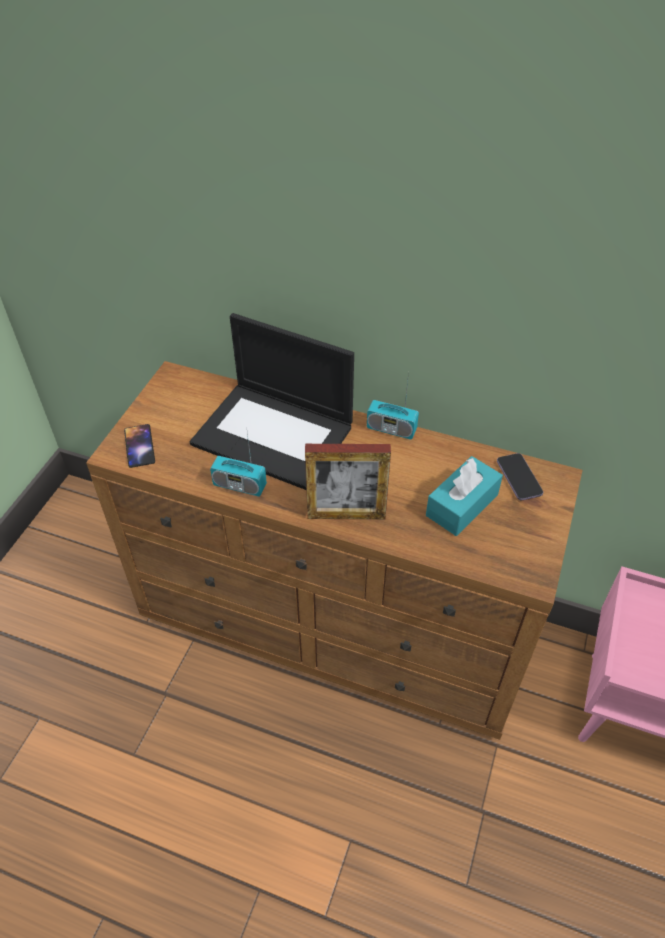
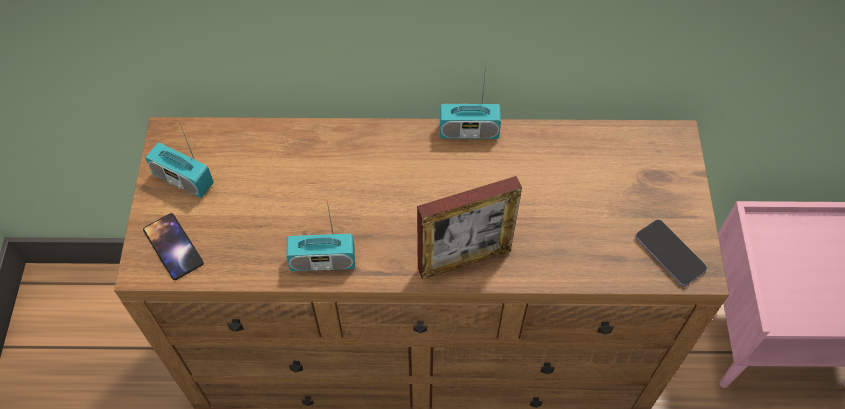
camera: 20 degrees left, 10 degrees up
(167, 405) = (183, 179): none -> radio
(275, 434) = (335, 179): laptop -> none
(462, 505) = (587, 205): turquoise tissue box -> none
(519, 478) = (634, 151): phone -> phone (670, 253)

